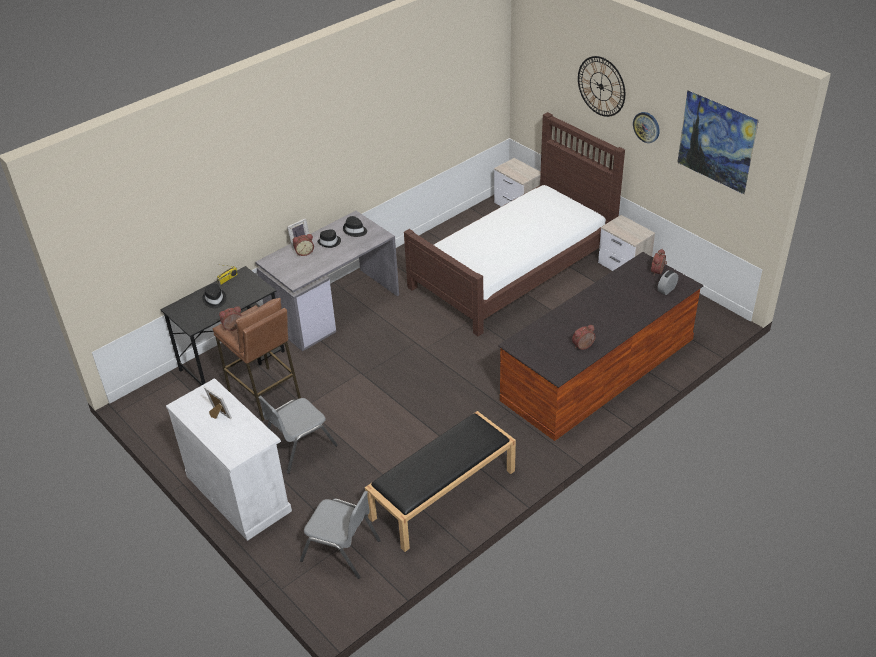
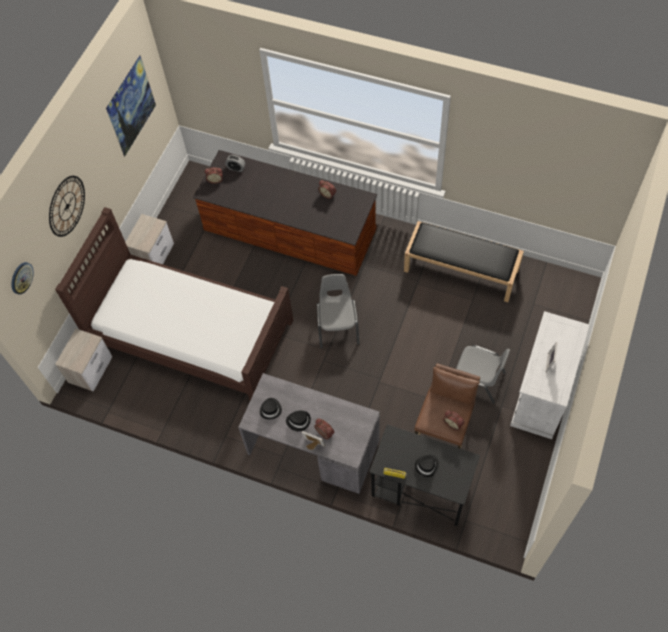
camera: 115 degrees left, 20 degrees up
(341, 550) = (542, 304): grey chair -> grey chair (338, 325)
(646, 127) = (101, 173): wall clock -> wall clock (21, 278)

